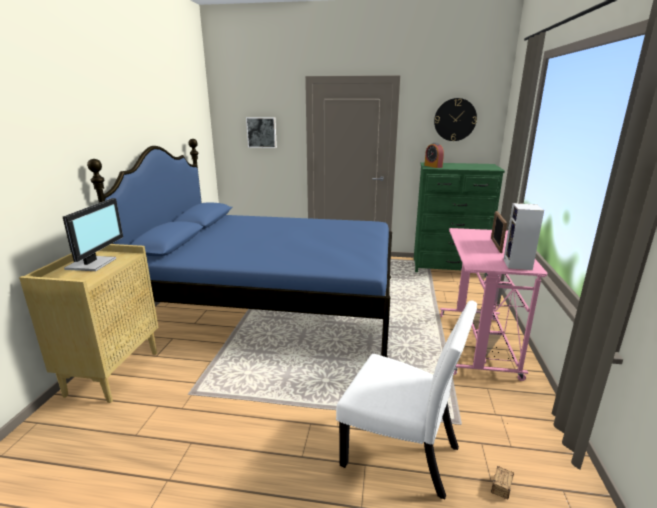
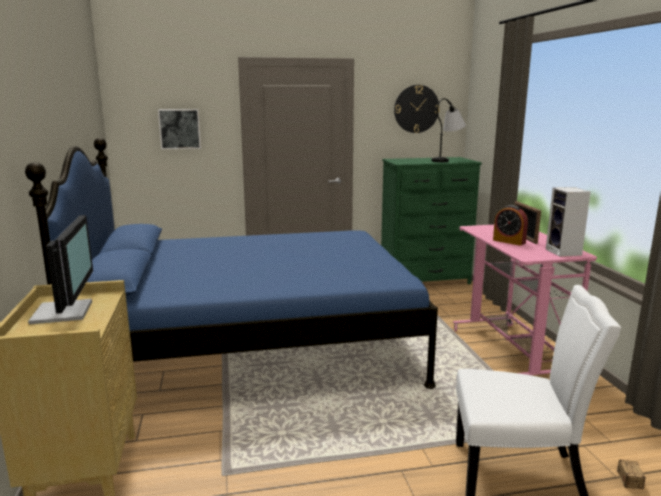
camera: 20 degrees left, 5 degrees down
(433, 166) = (404, 162): alarm clock -> alarm clock (509, 241)
(475, 166) = (447, 160): none -> table lamp

